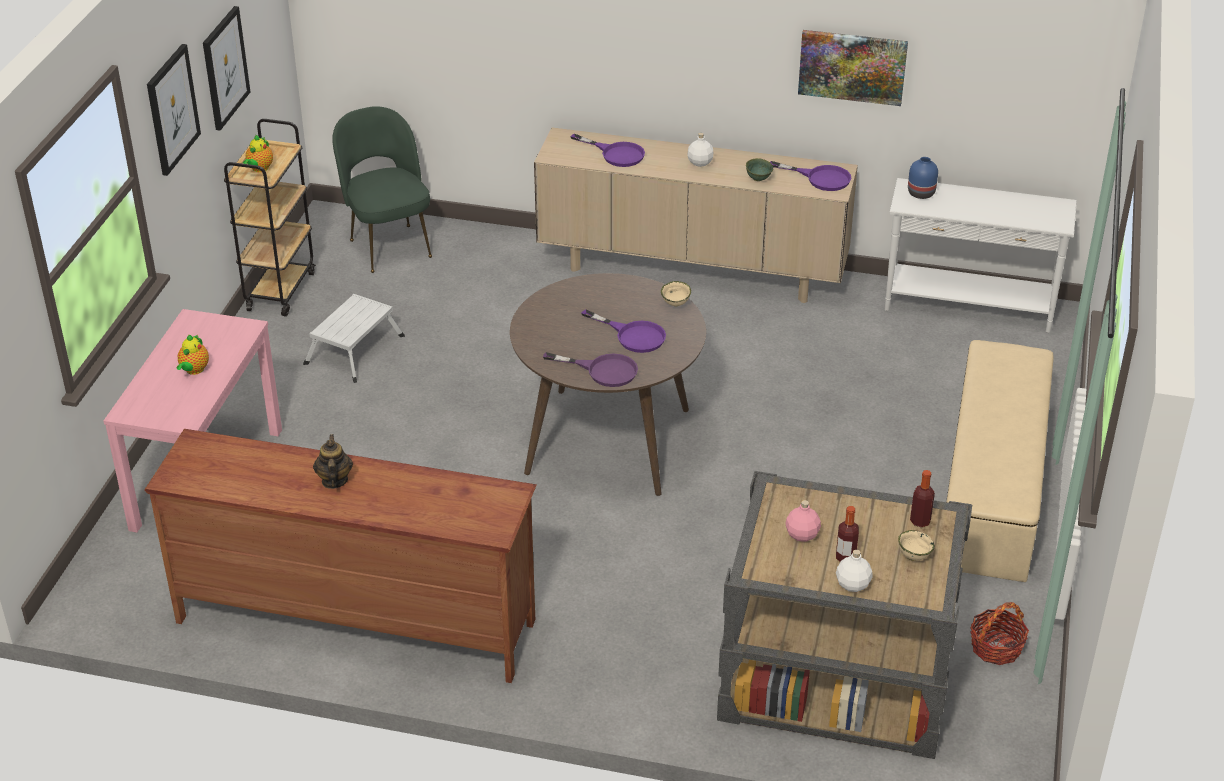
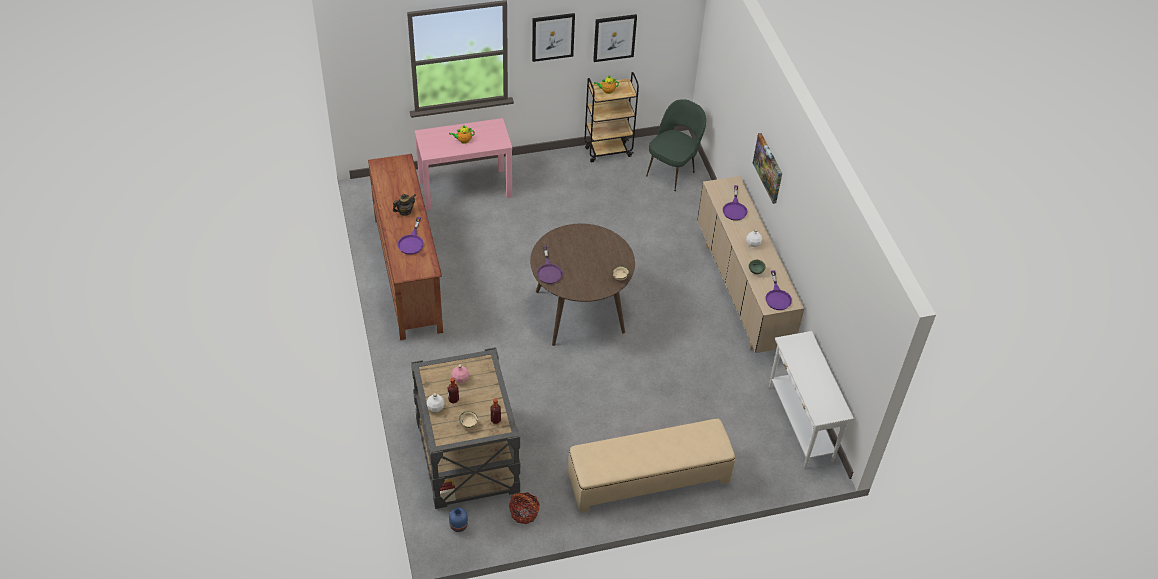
camera: 60 degrees right, 10 degrees up
(354, 350) = (583, 195): white step ladder -> none
(633, 335) = (583, 272): purple frying pan -> purple frying pan (412, 242)
(852, 66) = (815, 256): picture -> picture (768, 167)
(920, 193) = (803, 345): blue vase -> blue vase (459, 525)

